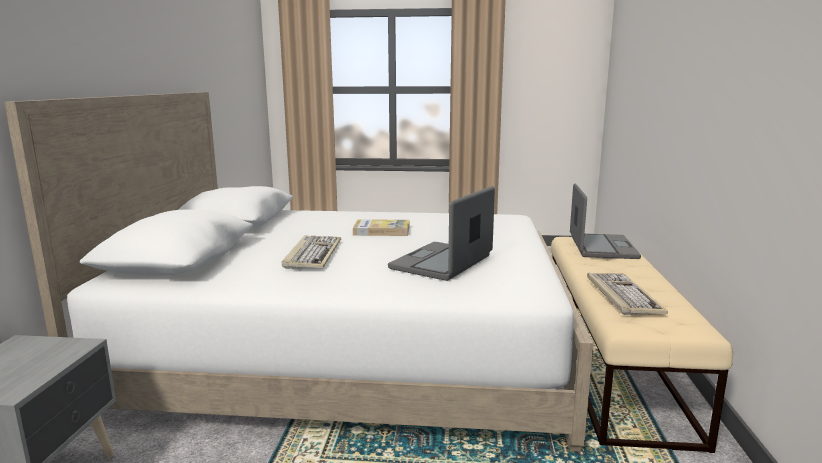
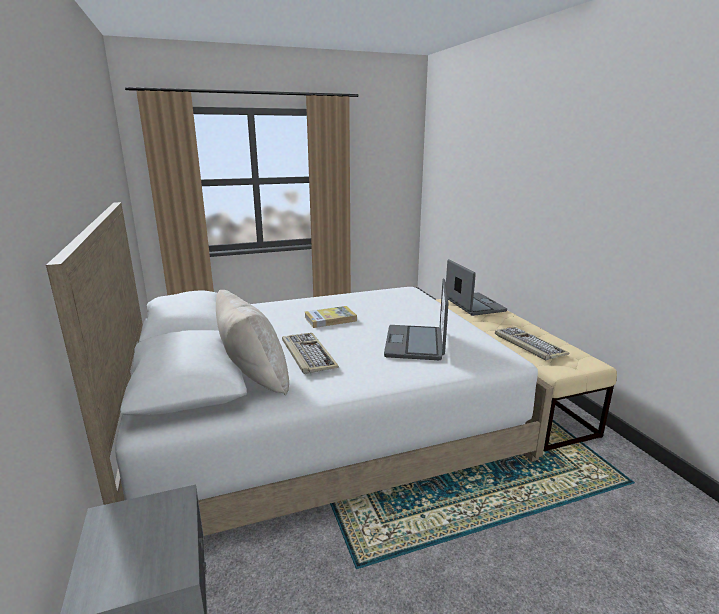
camera: 25 degrees left, 5 degrees up
(235, 265) = (254, 379): none -> beige pillow

